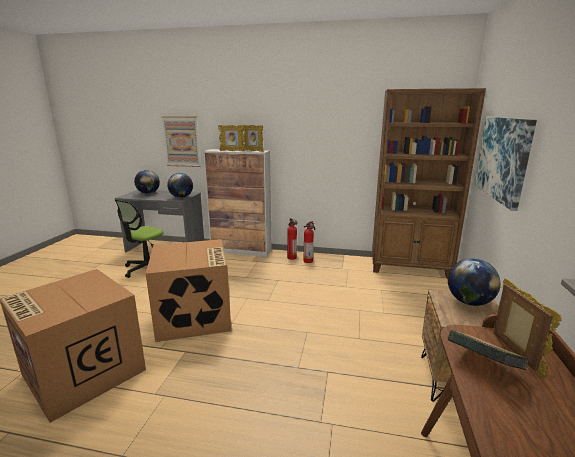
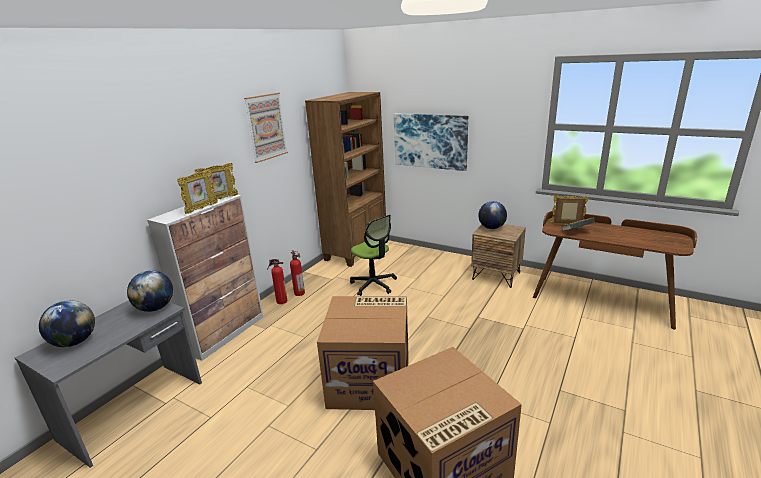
camera: 70 degrees left, 5 degrees up
(147, 269) = (201, 429): office chair -> office chair (373, 284)
(181, 141) = (90, 227): picture -> picture (266, 127)

